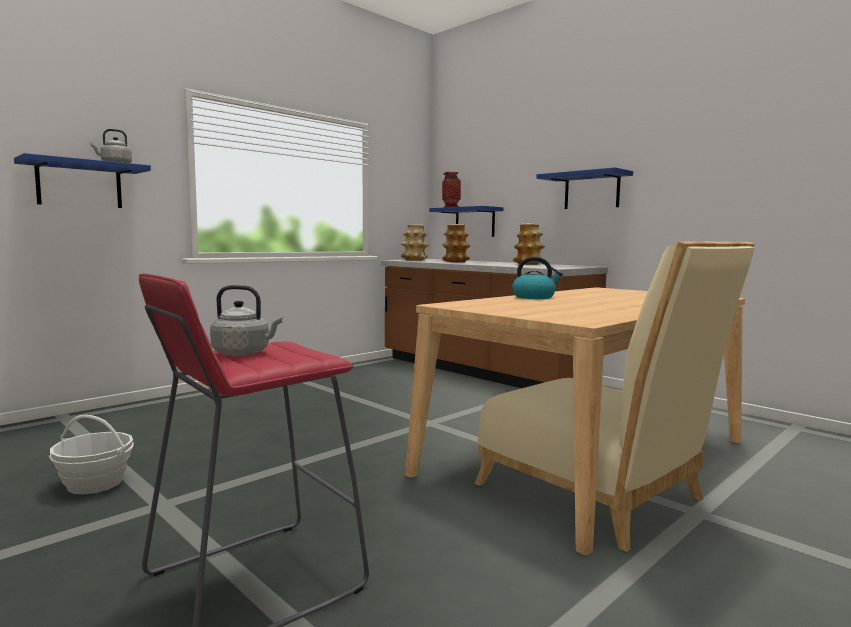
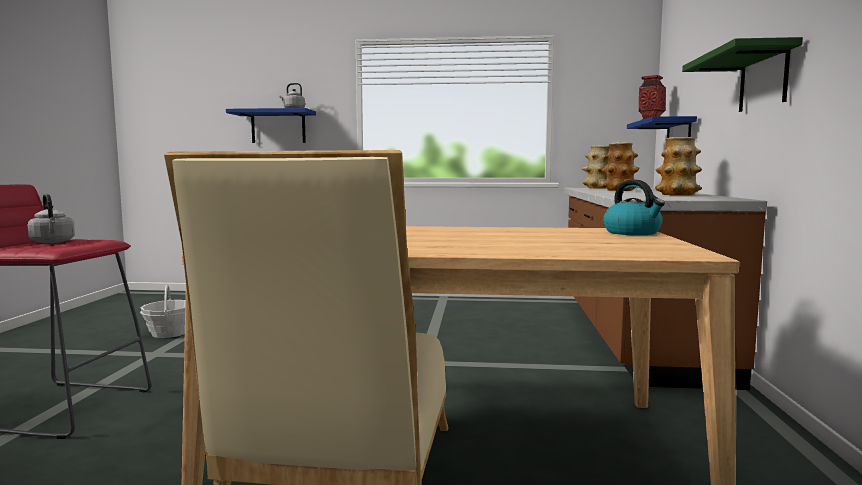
camera: 50 degrees right, 0 degrees up
(534, 297) = (434, 229): kettle -> kettle (633, 233)
(591, 191) = (763, 80): blue shelf -> green shelf

